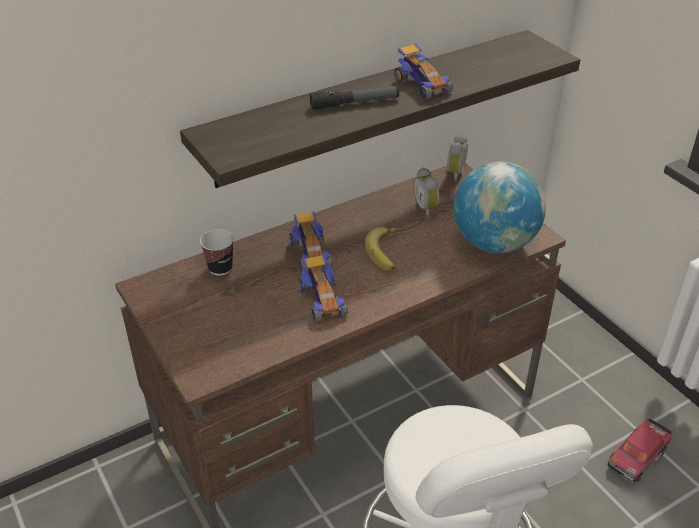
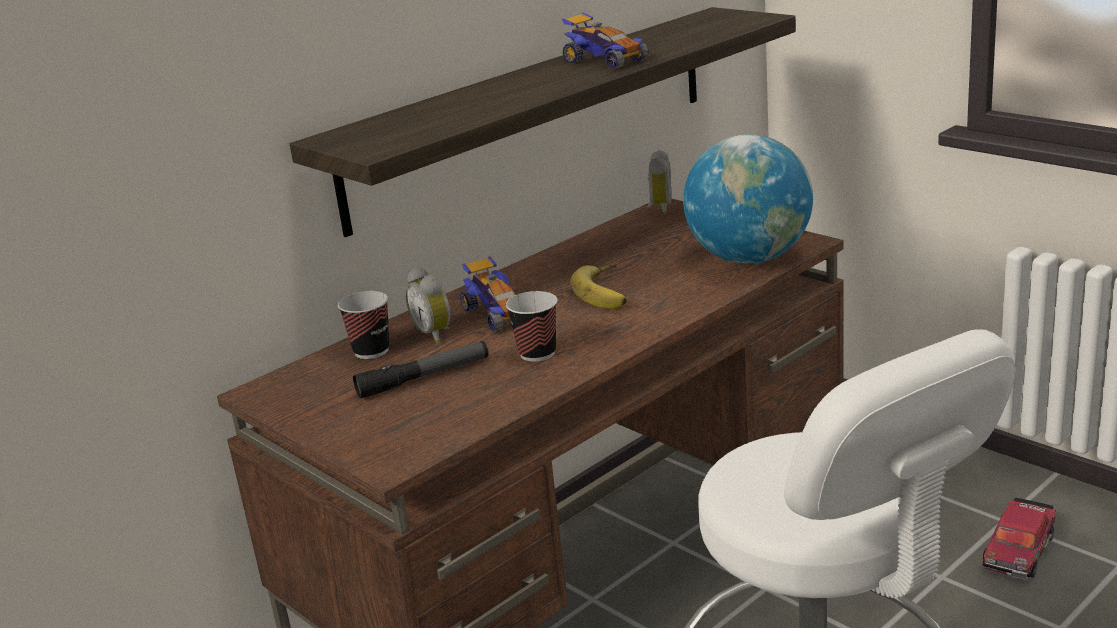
camera: 10 degrees left, 15 degrees down
(322, 300) = (537, 353): toy car -> cup
(354, 103) = (523, 86): flashlight -> flashlight (424, 378)
(427, 208) = (640, 244): alarm clock -> alarm clock (435, 334)

